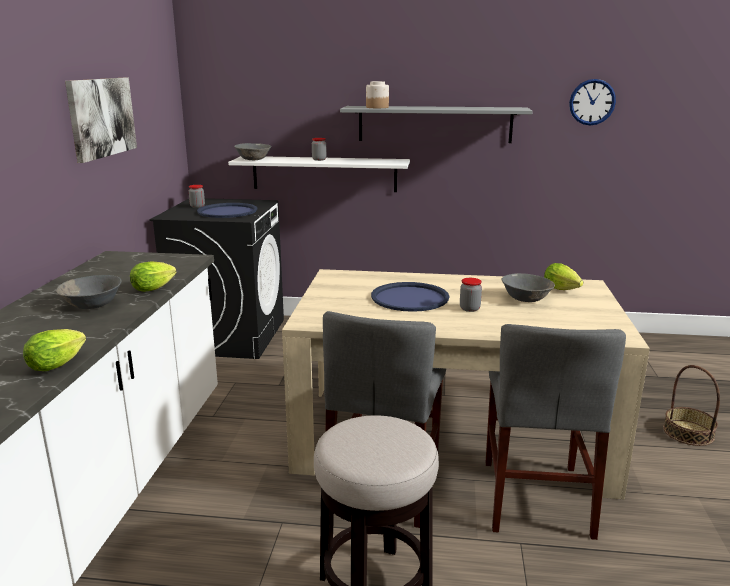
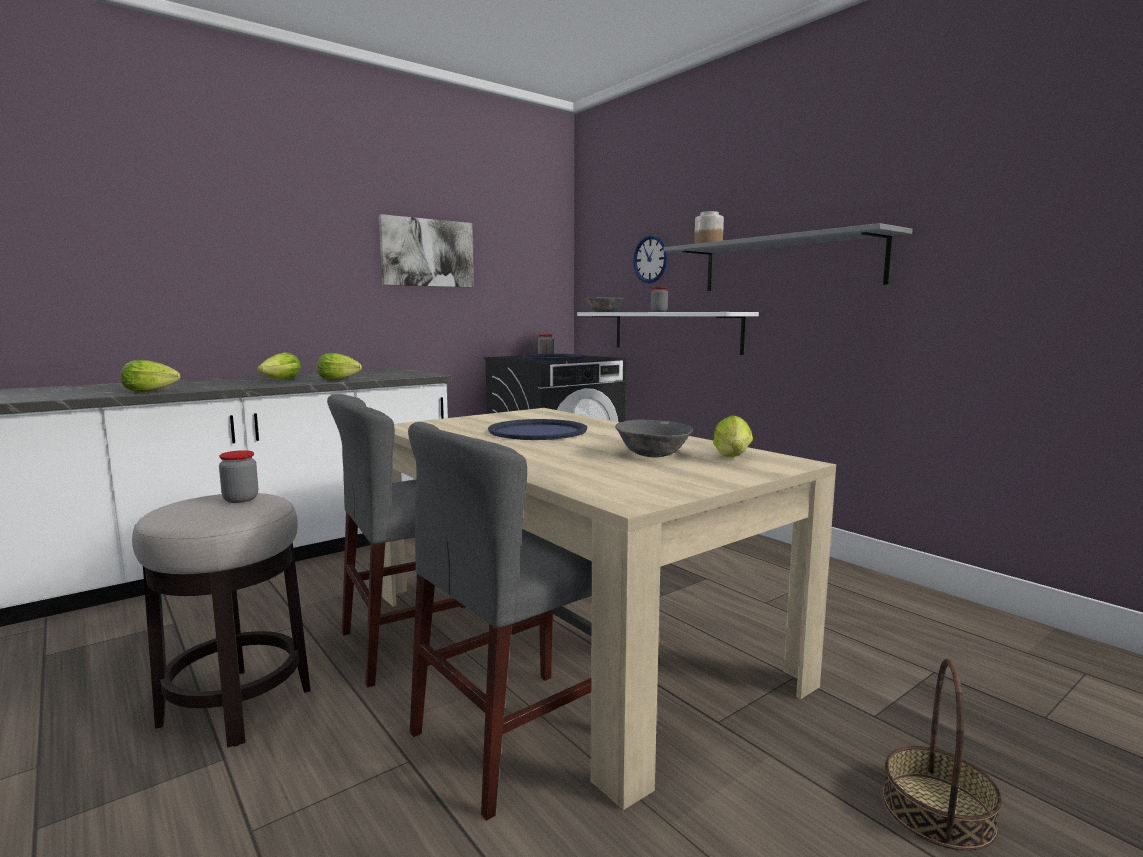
camera: 45 degrees right, 10 degrees down
(93, 304) = (281, 380): grey bowl -> lettuce
(469, 309) = (559, 447): jar -> jar (240, 499)
(592, 102) = (1024, 207): wall clock -> wall clock (650, 259)

